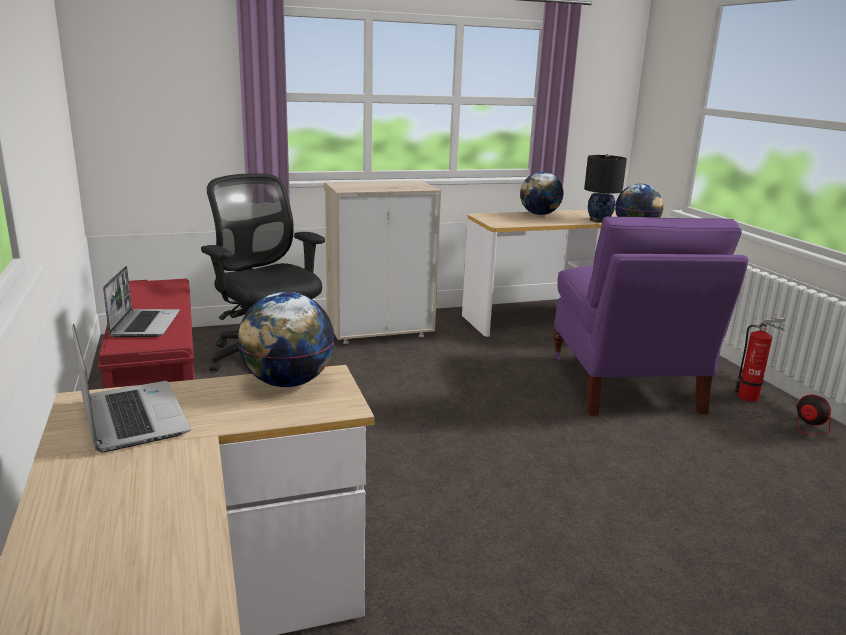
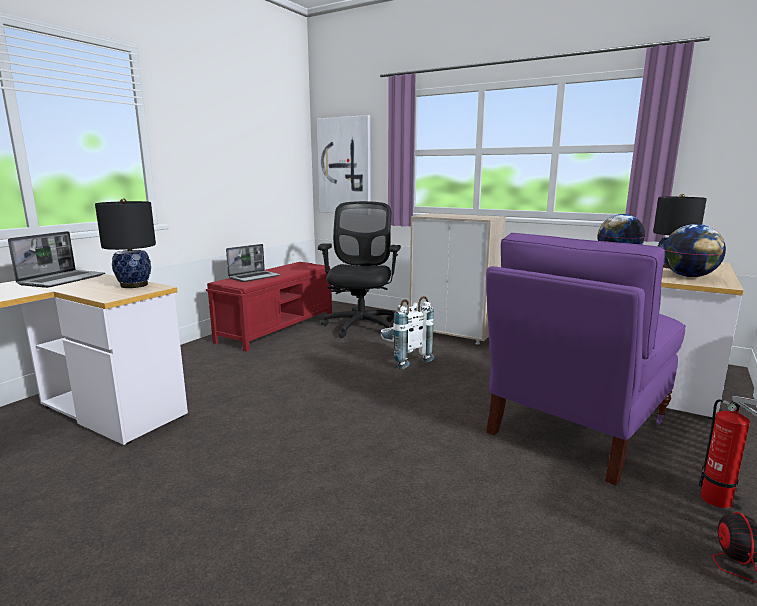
camera: 50 degrees right, 5 degrees down
(146, 113) = (345, 166): none -> picture
(287, 382) = (134, 285): globe -> black table lamp
(398, 379) = (403, 360): none -> white backpack

